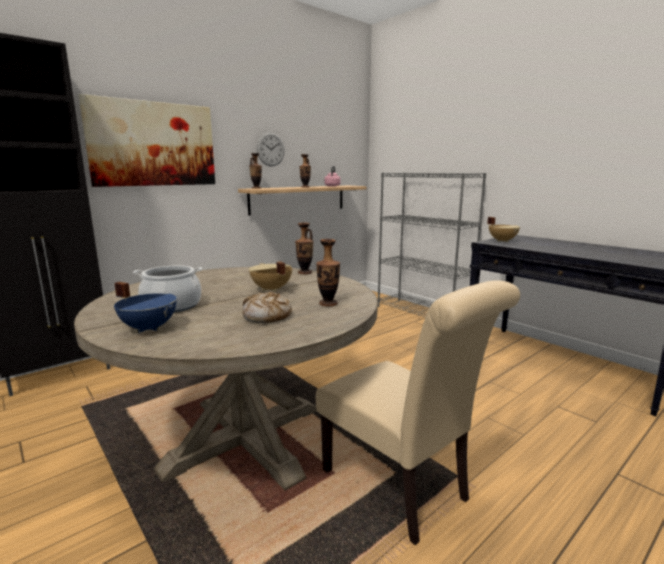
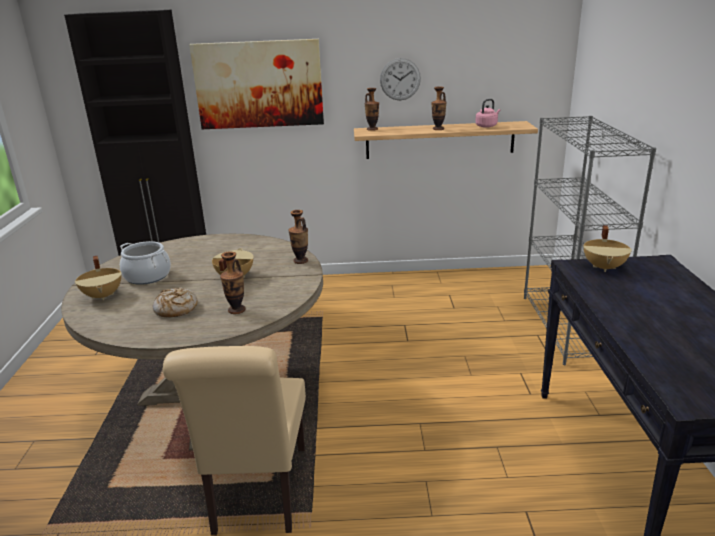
camera: 40 degrees right, 10 degrees up
(149, 328) = (104, 295): blue cooking pot -> beige cooking pot

